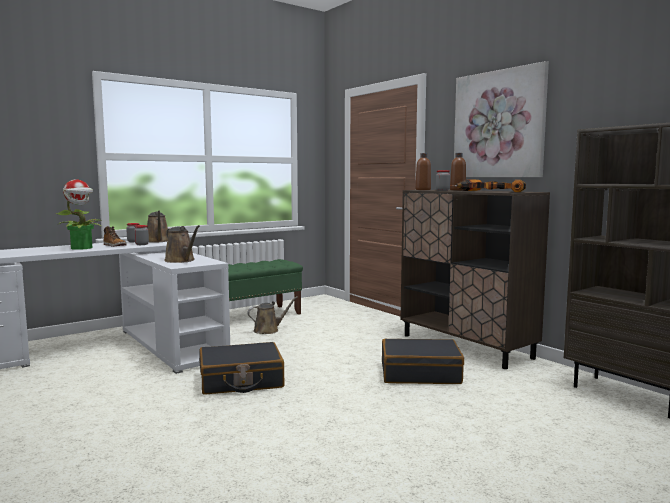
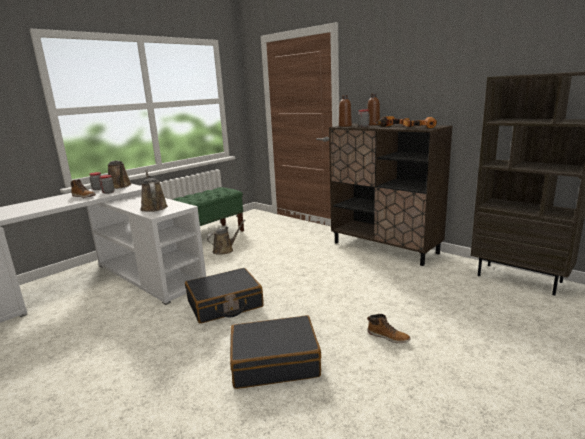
camera: 10 degrees left, 10 degrees up
(82, 248) = (55, 203): potted plant -> none
(181, 260) = (153, 207): brown watering can -> brown watering can turned 150 degrees counterclockwise
(418, 433) = (388, 336): none -> boot
(420, 373) = (363, 278): black suitcase -> black suitcase (274, 362)
(498, 124) = (406, 68): picture -> none

